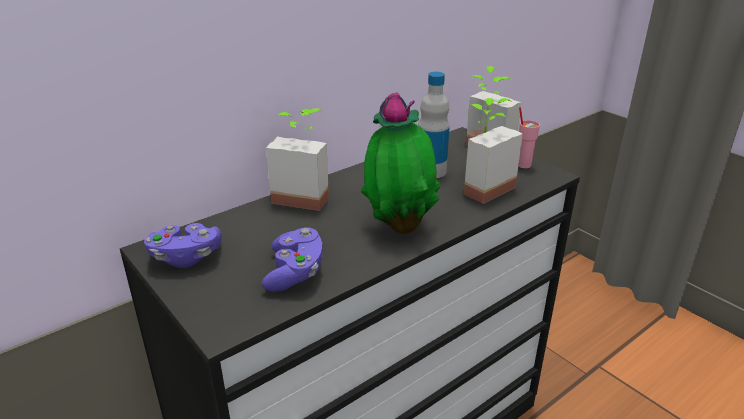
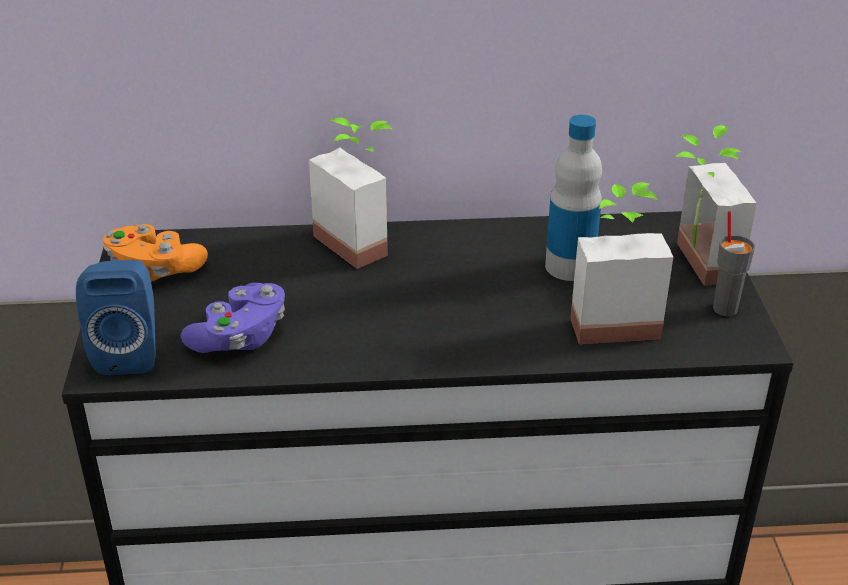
camera: 35 degrees right, 5 degrees up
(186, 257) = (155, 270): purple game controller -> orange game controller
(229, 311) = (130, 352): none -> blue speaker
(400, 227) = (425, 331): potted plant -> none
(523, 165) = (725, 308): pink cup -> grey cup

